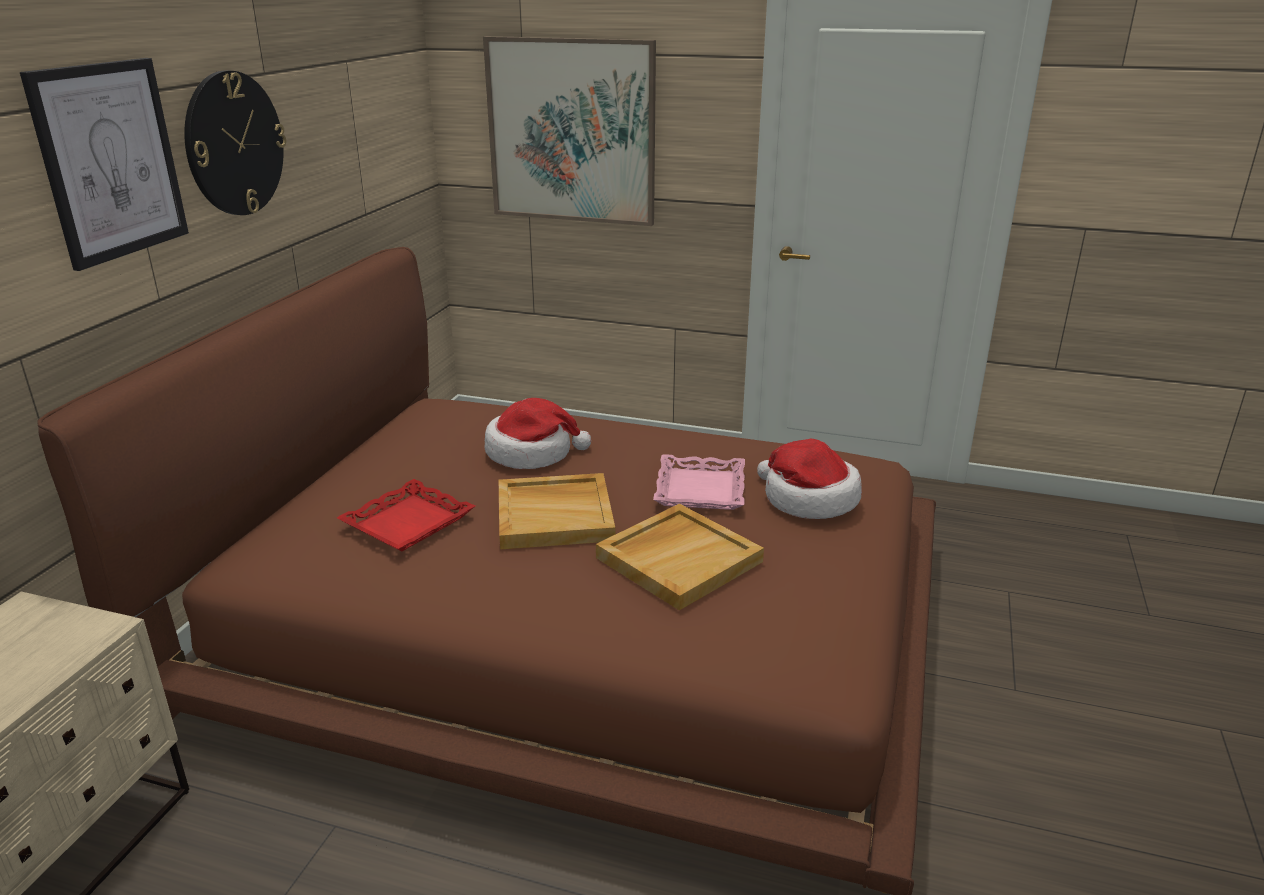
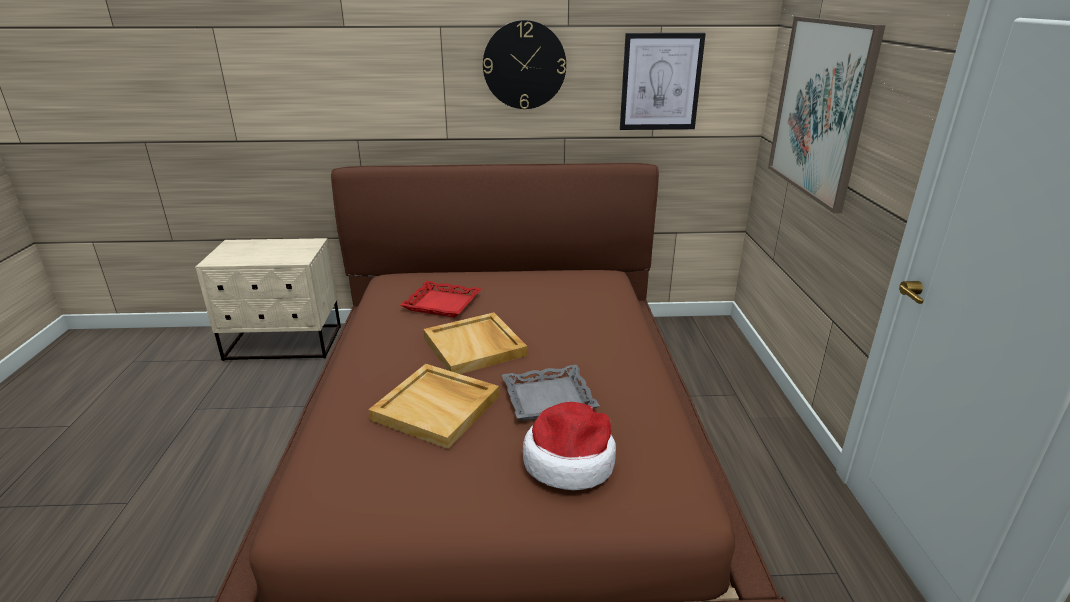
camera: 70 degrees right, 0 degrees up
(110, 161) = (427, 59): picture -> picture (660, 82)
(531, 452) = (557, 319): hat -> none
(701, 490) = (548, 399): pink tray -> grey tray

